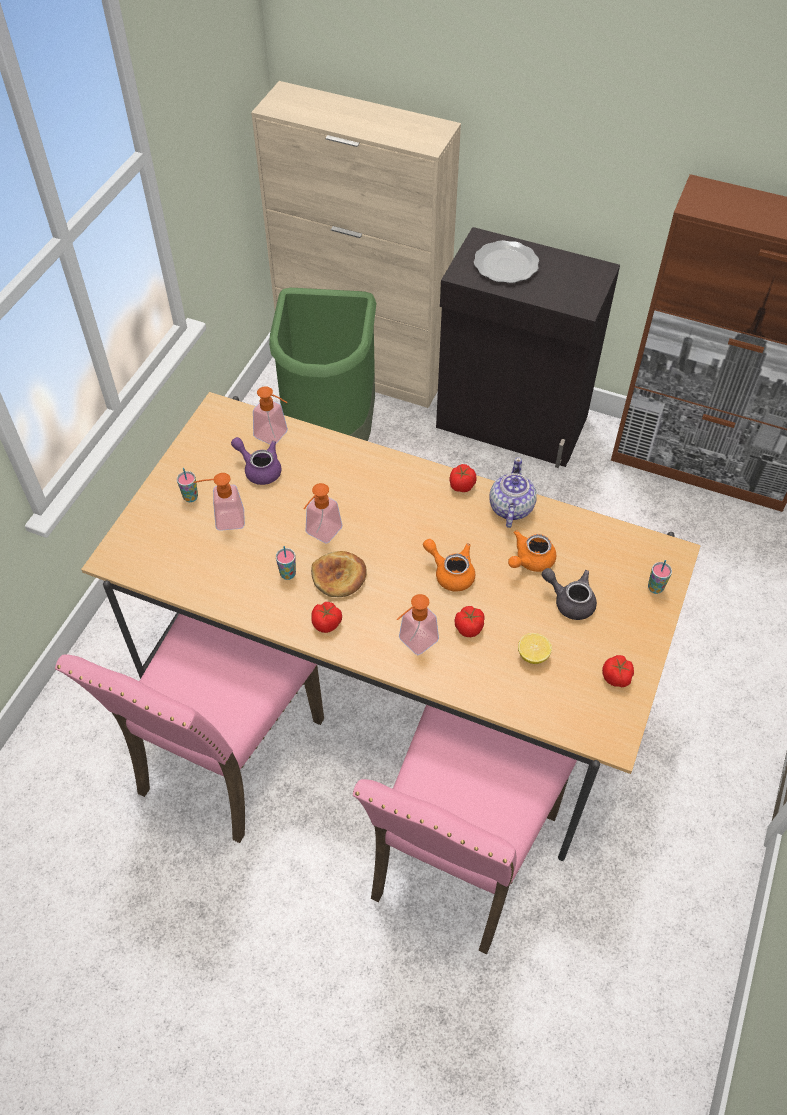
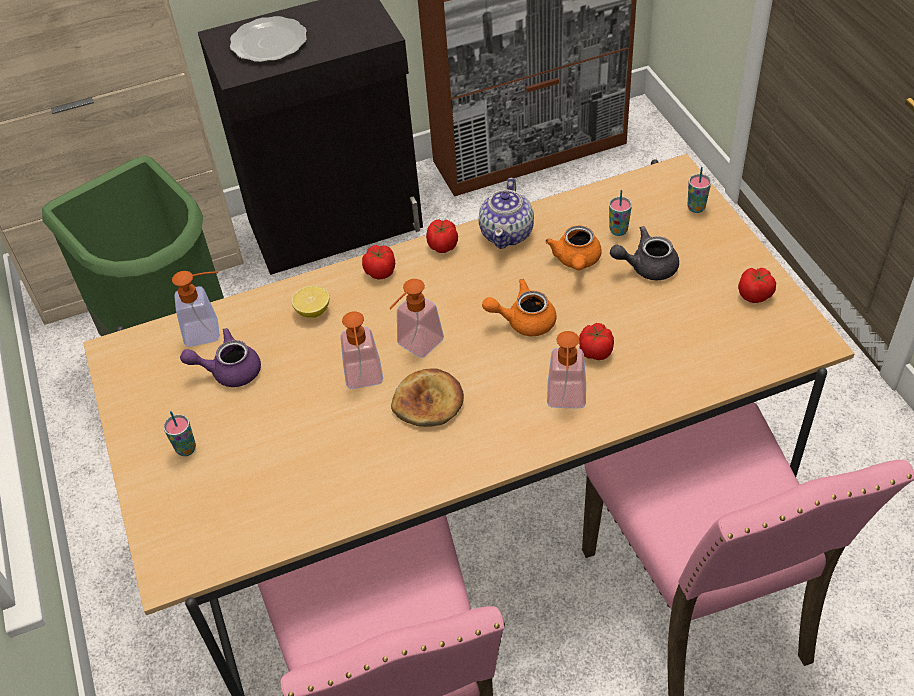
camera: 40 degrees left, 5 degrees down
(223, 520) = (249, 442): soap dispenser -> soap dispenser (415, 347)
(288, 574) = (377, 438): cup -> cup (618, 231)
(327, 623) = (469, 449): tomato -> tomato (381, 271)
(510, 508) = (507, 233): teapot -> teapot turned 135 degrees counterclockwise
(533, 655) = (673, 330): lemon -> lemon (313, 311)

